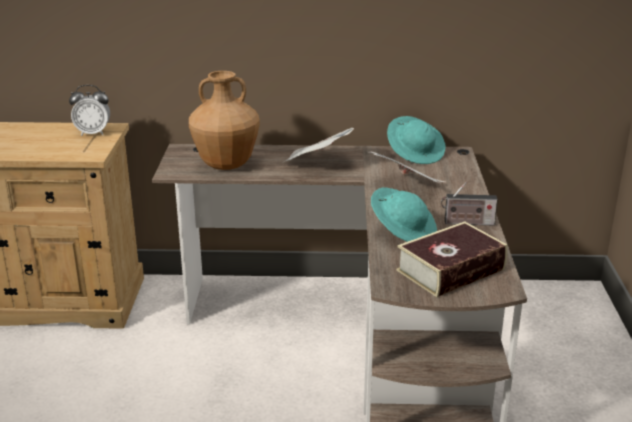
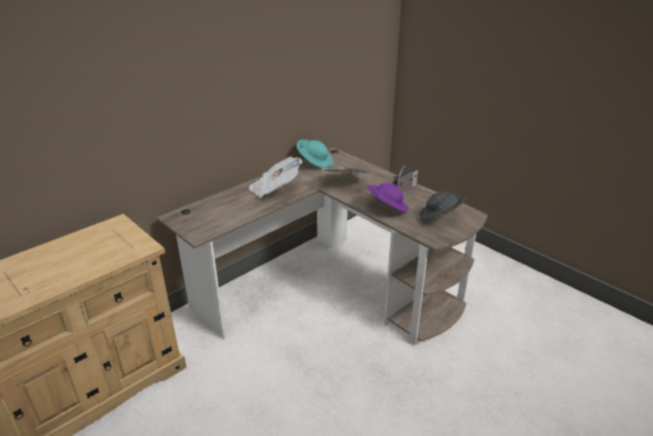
camera: 45 degrees left, 5 degrees up
(93, 133) = (111, 232): alarm clock -> none
(227, 165) = (225, 214): brown vase -> none
(403, 231) = (387, 207): turquoise hat -> purple hat
(450, 270) = (440, 217): book -> grey hat

